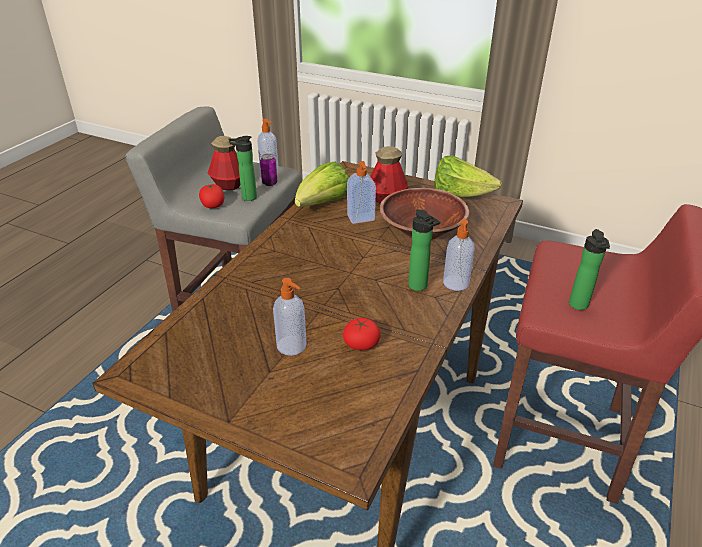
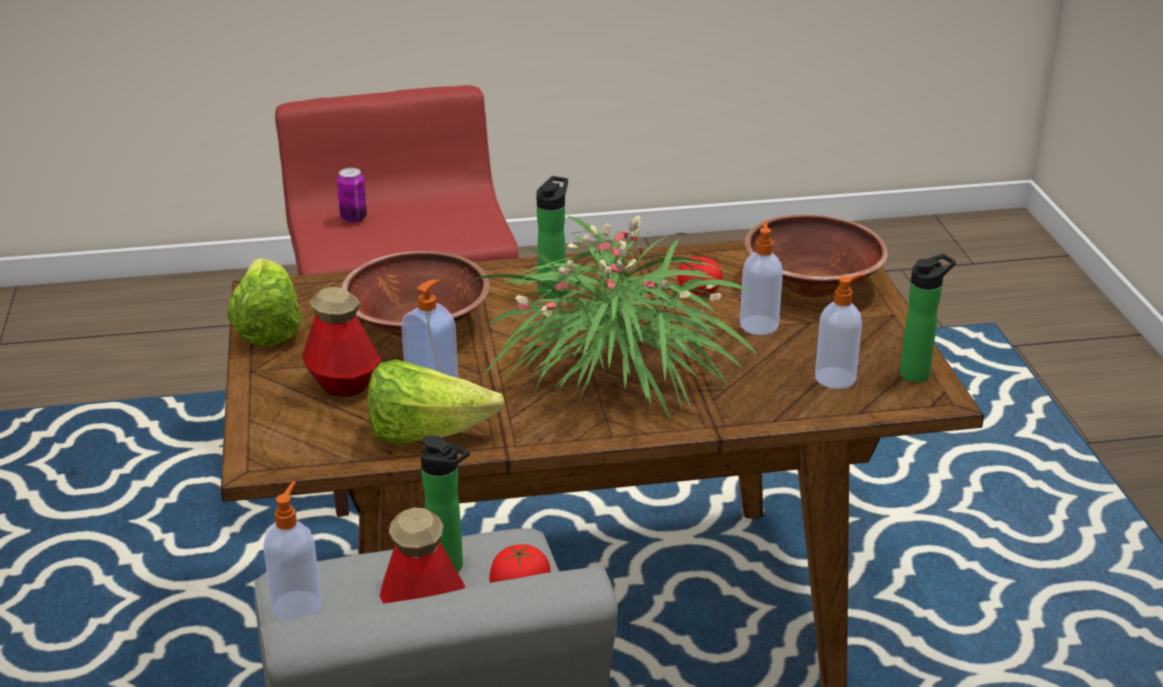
camera: 125 degrees left, 5 degrees down
(269, 183) = (364, 571): can -> can (353, 218)
(310, 271) = (618, 369): none -> potted plant
(313, 405) = (811, 284): none -> brown bowl
(456, 283) = (518, 271): soap dispenser -> soap dispenser (836, 378)
(579, 306) = (451, 221): bottle -> bottle (918, 373)

